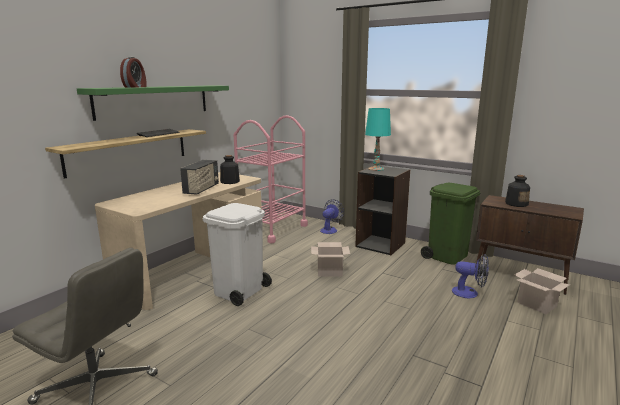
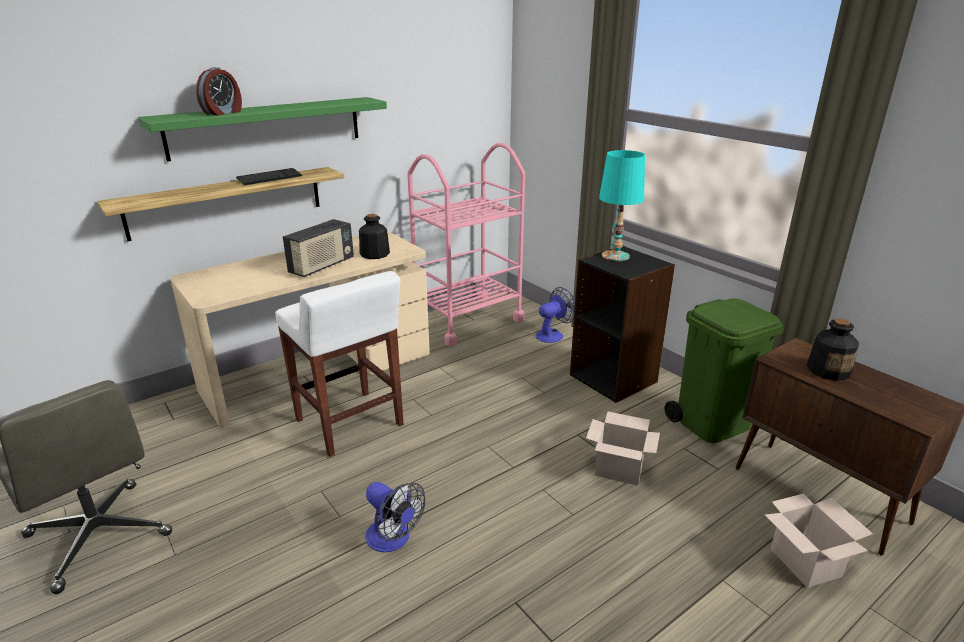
camera: 20 degrees right, 10 degrees up
(239, 291) = (350, 423): white trash can -> white stool
(330, 271) = (499, 415): cardboard box -> cardboard box (620, 469)
(469, 293) = (696, 508): fan -> fan (393, 540)

